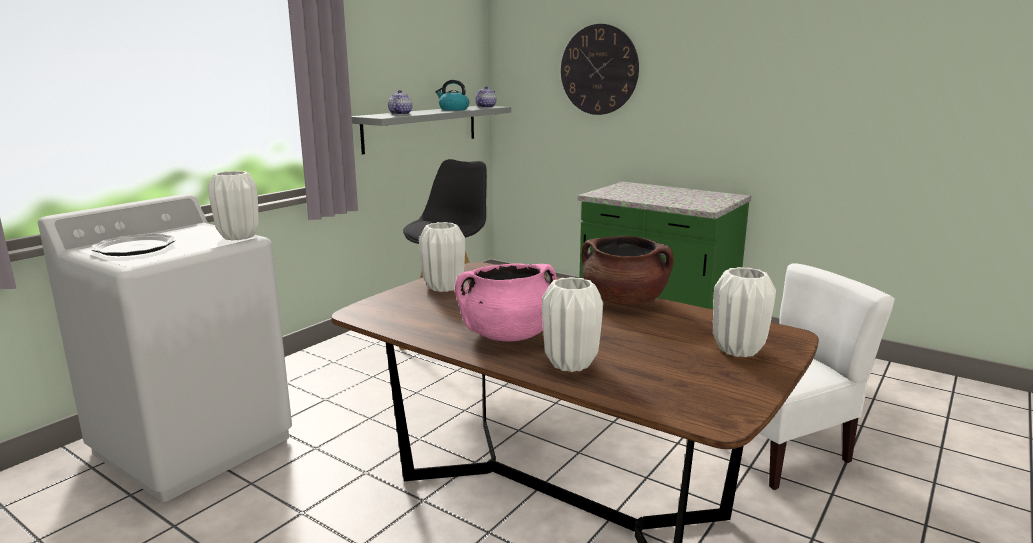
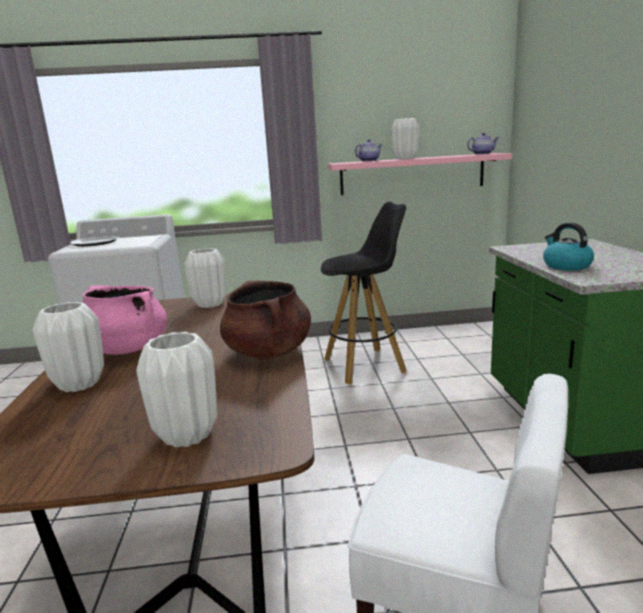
camera: 50 degrees right, 0 degrees up
(239, 237) = (143, 244): white vase -> white vase (405, 159)
(421, 128) = (412, 174): grey shelf -> pink shelf
(453, 109) = (439, 156): kettle -> kettle (566, 266)
(599, 70) = (586, 104): wall clock -> none

